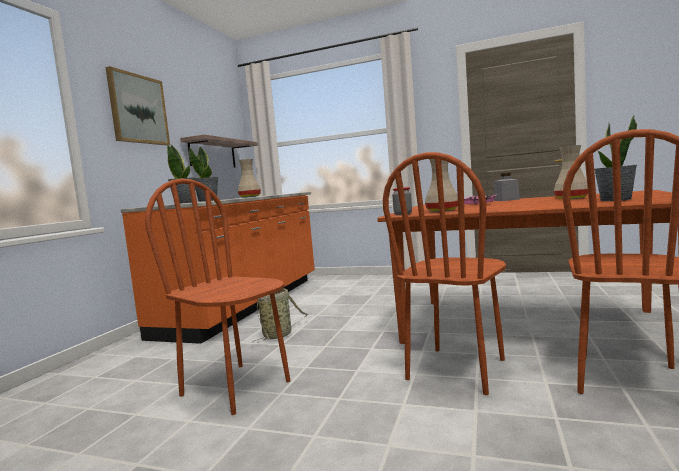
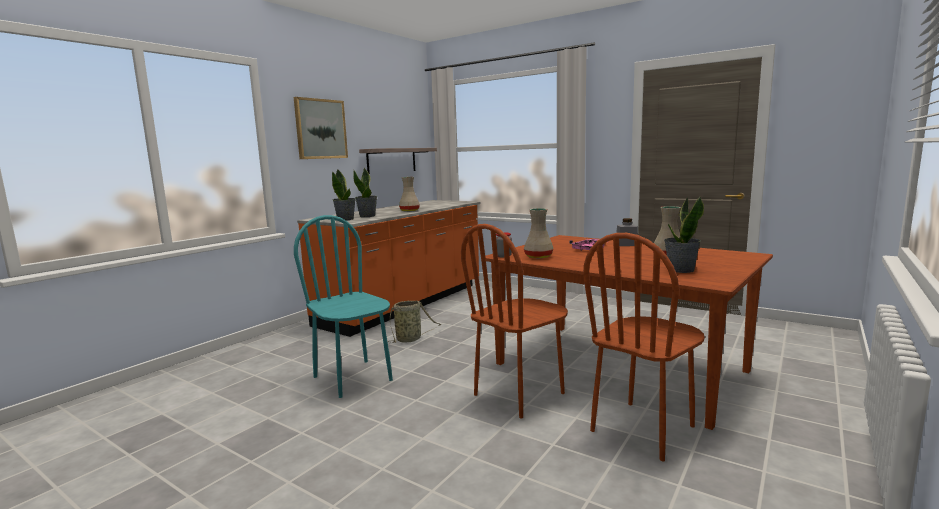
camera: 15 degrees right, 5 degrees up
(236, 387) = (353, 378): brown chair -> turquoise chair

